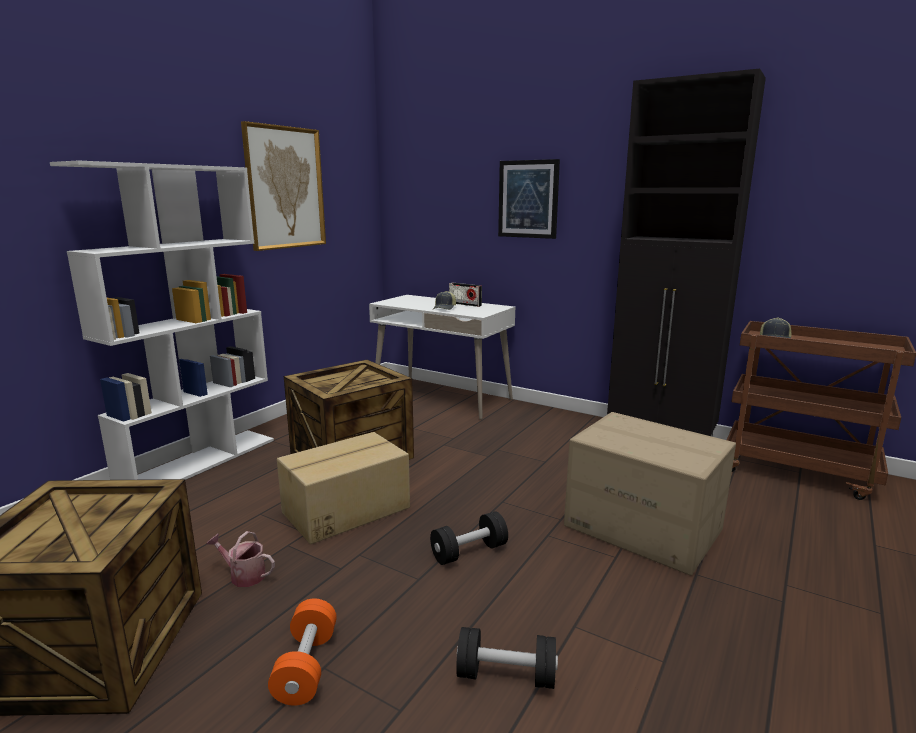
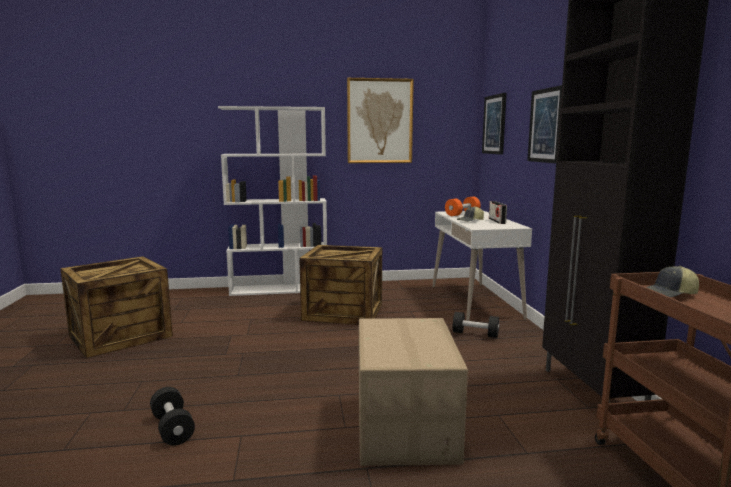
camera: 50 degrees right, 5 degrees down
(244, 575) = (195, 338): watering can -> none
(306, 666) = (139, 377): orange dumbbell -> orange dumbbell (462, 214)
(345, 510) = (282, 333): cardboard box -> none
(416, 193) = (494, 124): none -> picture
(469, 552) = (283, 378): black dumbbell -> black dumbbell (475, 334)

